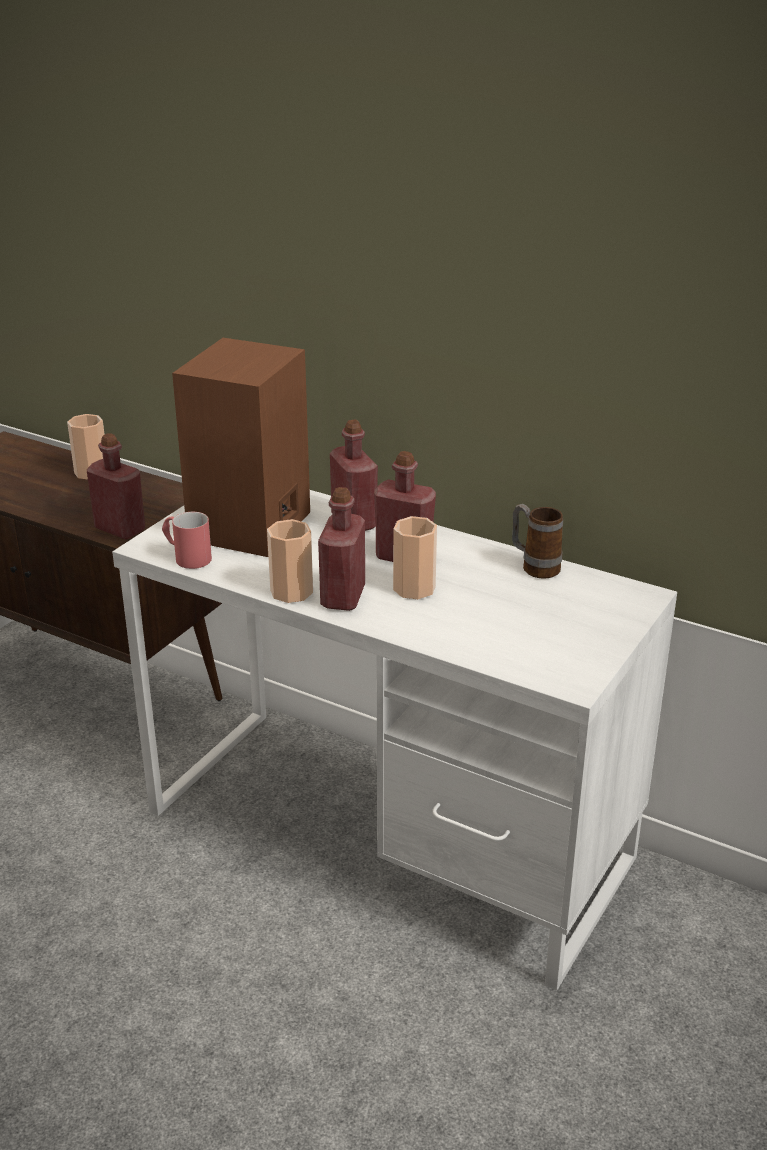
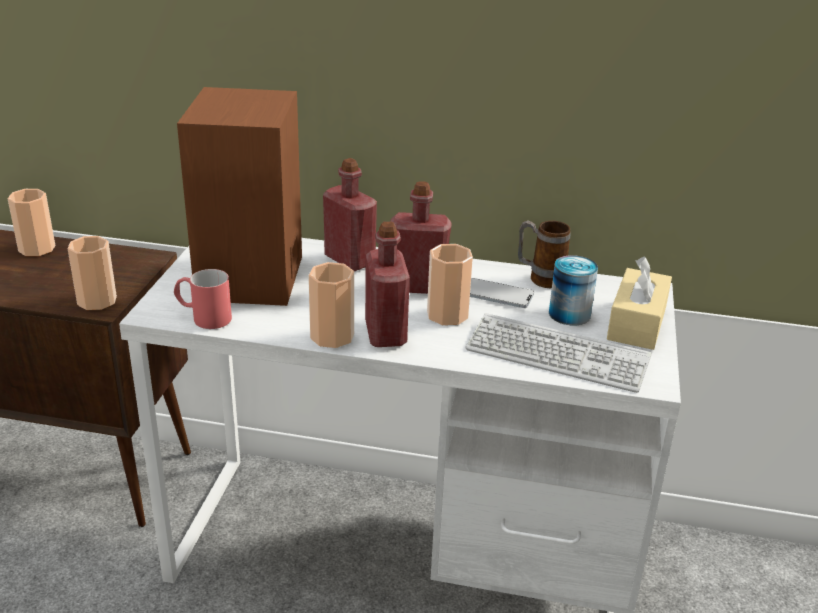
camera: 20 degrees left, 0 degrees up
(120, 529) = (97, 301): red bottle -> cup
(478, 576) = (497, 294): none -> phone
(496, 643) = (557, 355): none -> keyboard
(539, 606) = (569, 314): none -> can
(603, 626) = (636, 323): none -> beige tissue box

